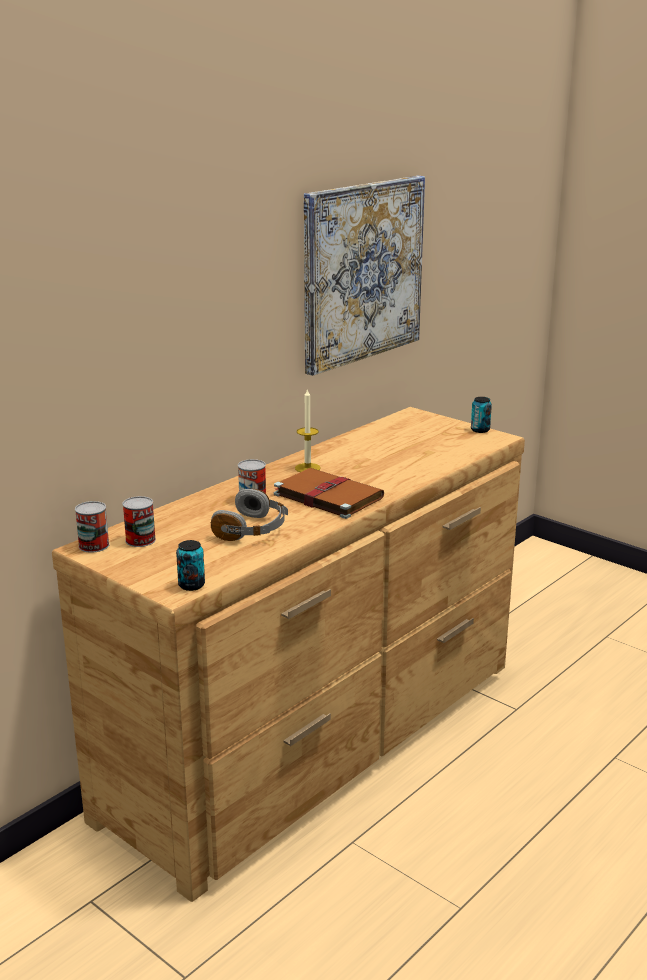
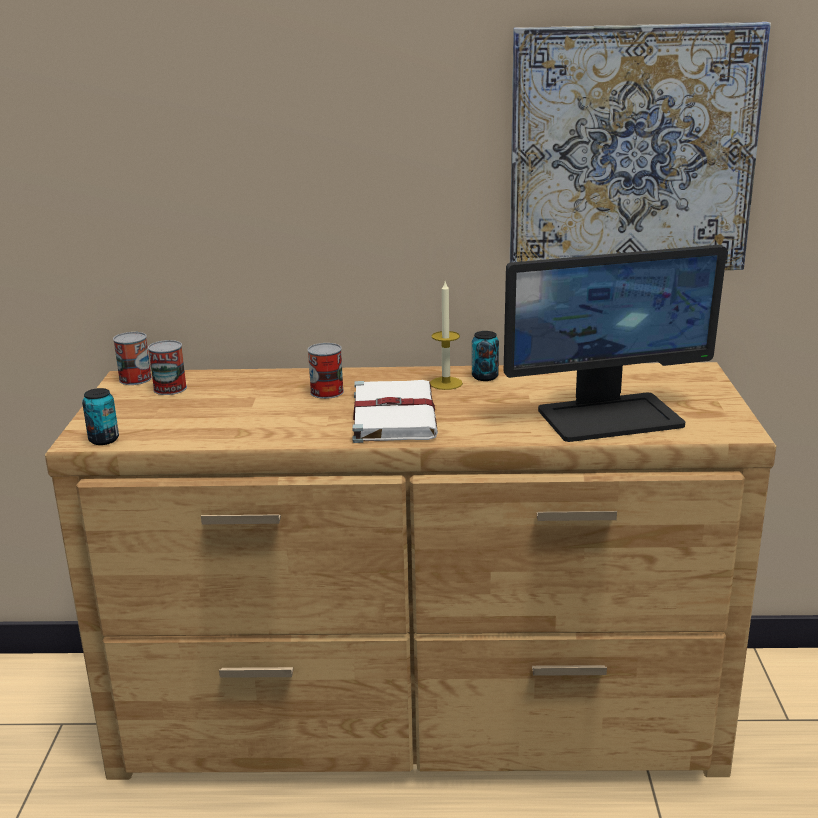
camera: 50 degrees right, 0 degrees up
(253, 530) = (258, 417): grey headphones -> none
(326, 496) = (393, 415): brown book -> white book
(432, 452) = (609, 416): none -> monitor
(480, 430) = (735, 414): can -> can (485, 377)

